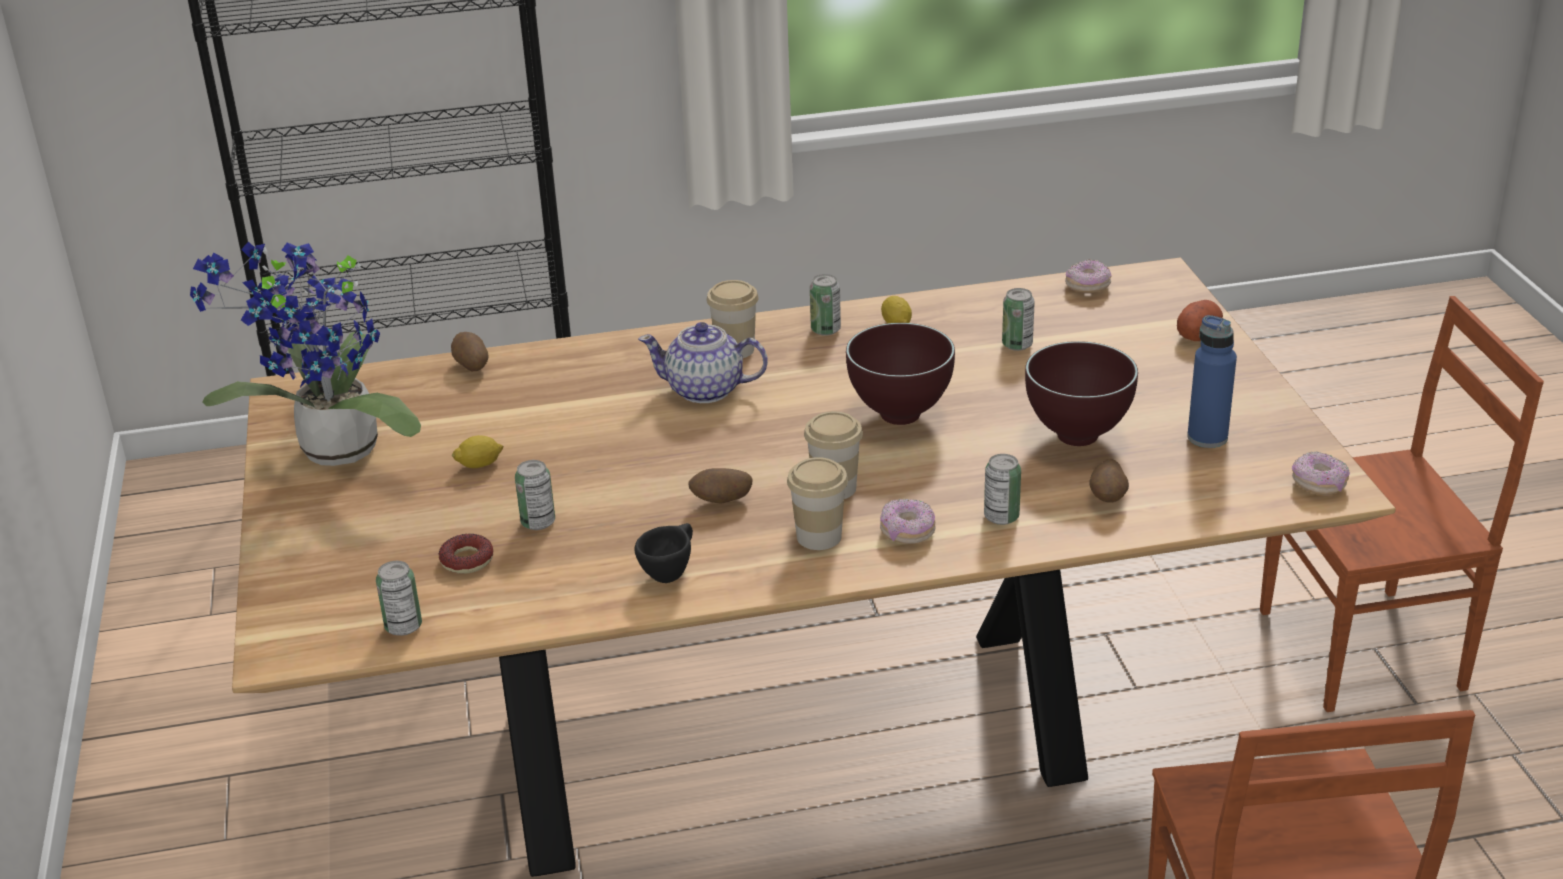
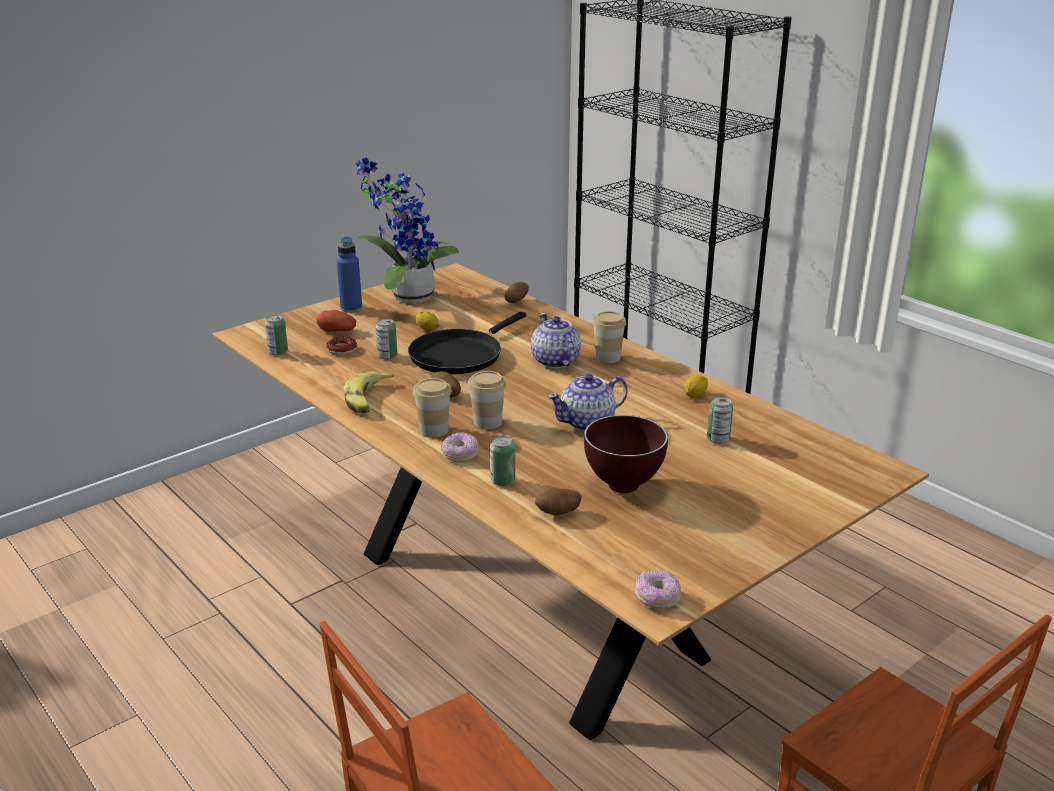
camera: 60 degrees right, 5 degrees down
(603, 458) = (460, 355): none -> black frying pan
(670, 572) = (367, 399): black cup -> banana
(825, 330) = (661, 376): can -> none
(902, 415) = (588, 423): brown bowl -> teapot
(1088, 287) = (830, 447): donut -> none
(1198, 333) = (820, 503): potato -> potato (337, 331)
(1207, 437) = (675, 537): blue bottle -> blue bottle (351, 308)

